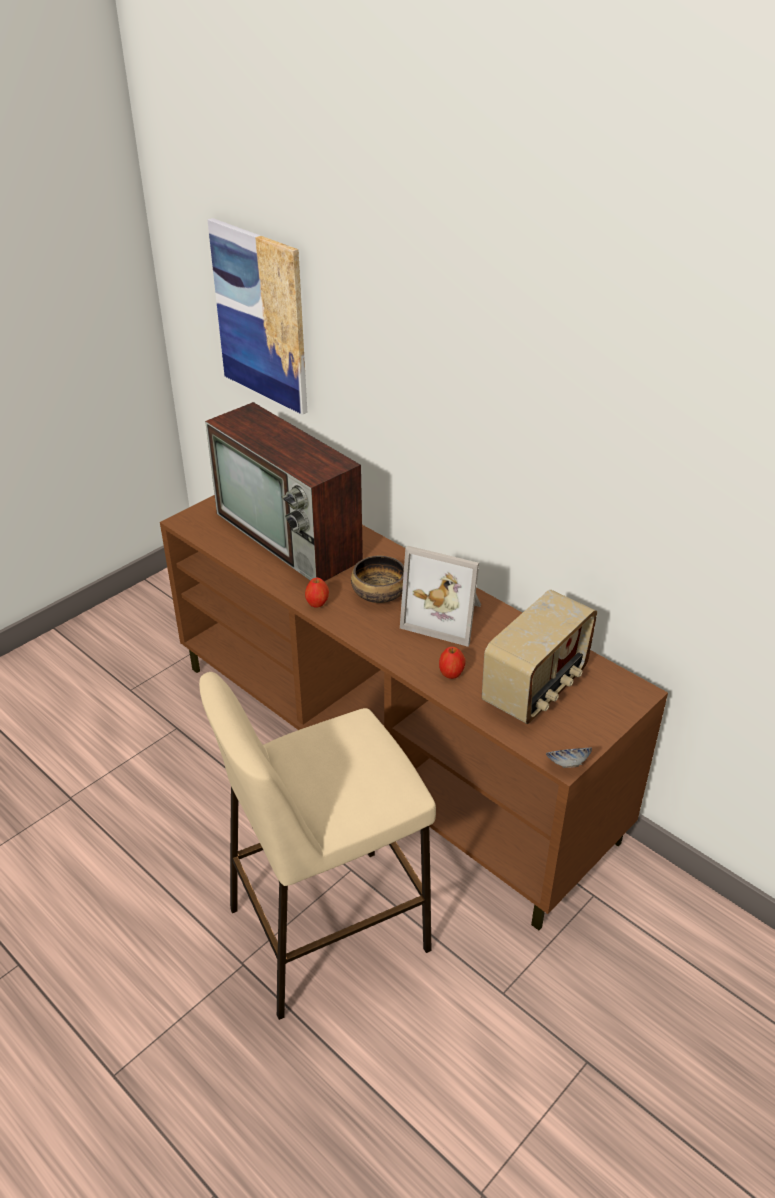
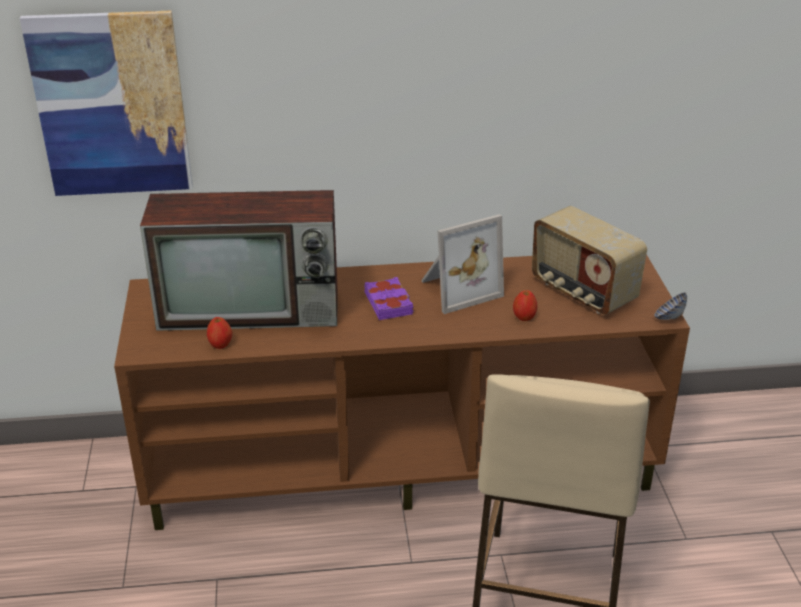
camera: 50 degrees left, 5 degrees down
(317, 603) = (361, 336): apple -> apple (220, 344)
(378, 593) = (389, 303): bowl -> purple book
(536, 688) = (582, 292): radio -> radio turned 150 degrees clockwise

